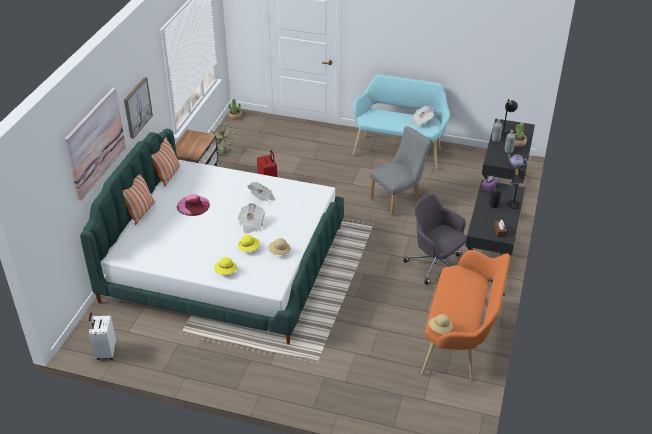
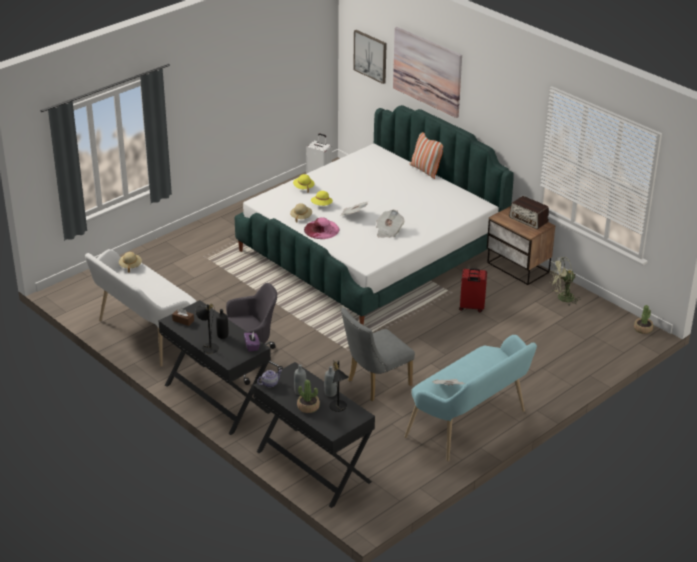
camera: 120 degrees right, 5 degrees down
(137, 107) = (489, 110): picture -> picture (370, 56)
(168, 175) = (472, 195): pillow -> none
(187, 142) = (528, 220): none -> radio
(193, 205) = (411, 195): pink hat -> pink hat (321, 229)
(398, 198) = (375, 384): grey chair -> grey chair turned 60 degrees clockwise
(461, 340) = (145, 335): orange bench -> white bench

